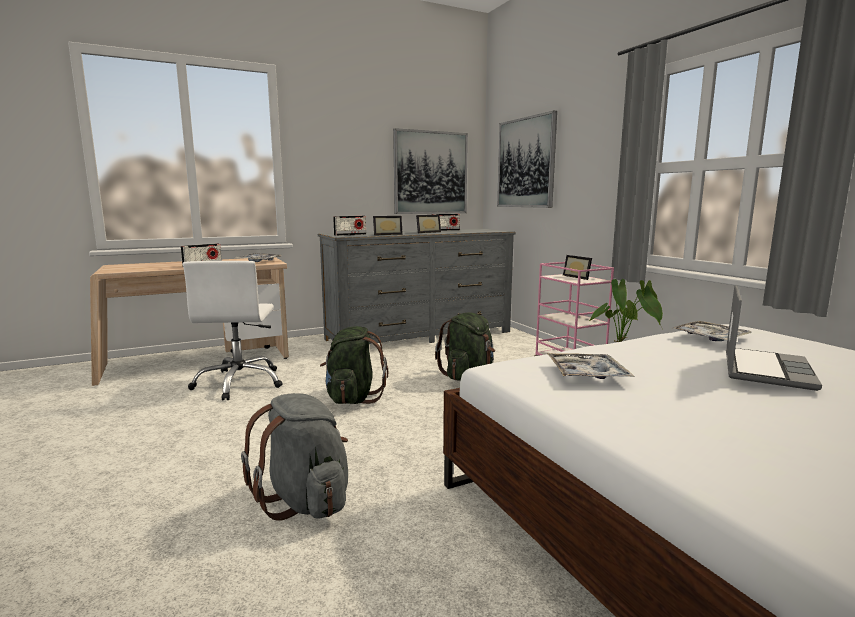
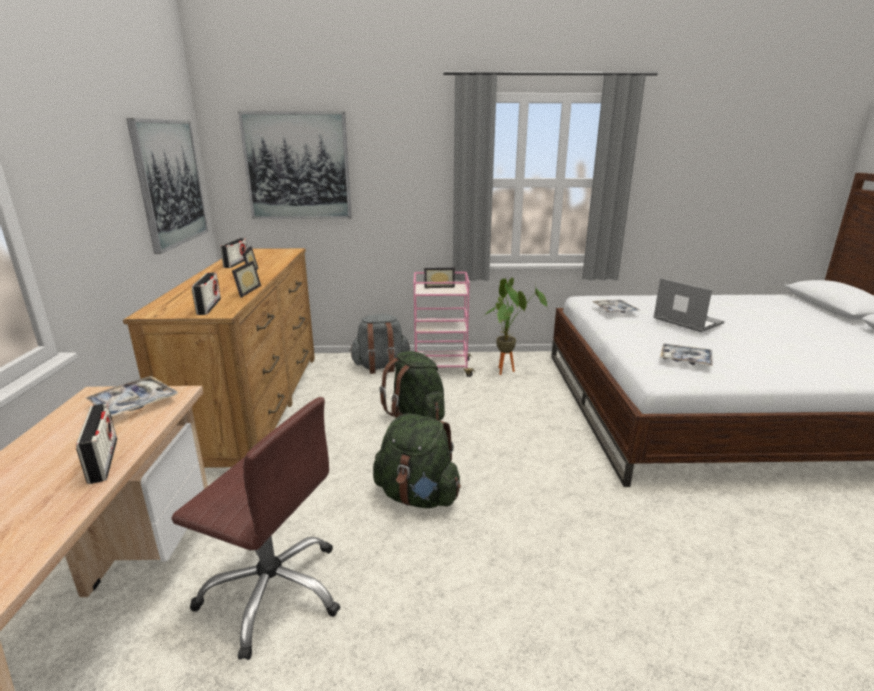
camera: 65 degrees left, 10 degrees up
(240, 383) = (273, 591): white office chair -> brown office chair
(305, 500) = (634, 568): grey backpack -> grey backpack (381, 367)
(419, 335) = (255, 405): grey dresser -> brown dresser

